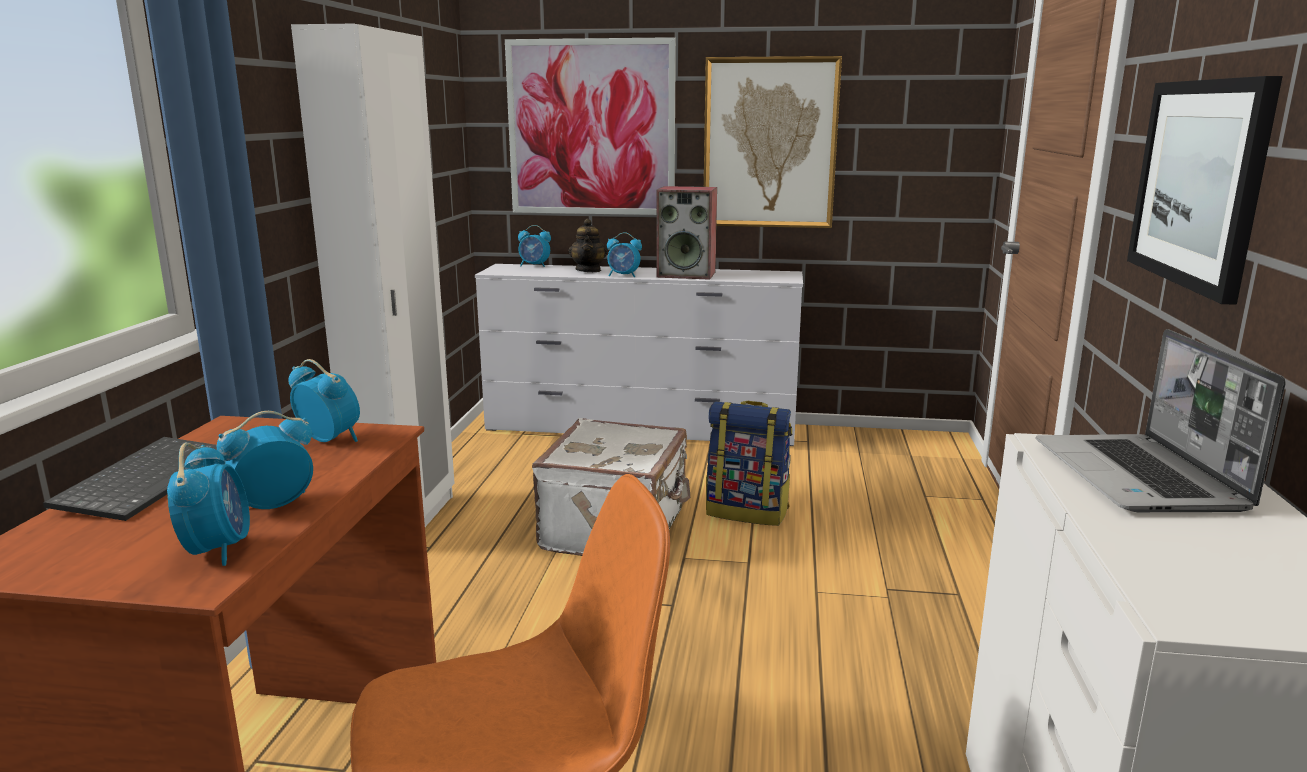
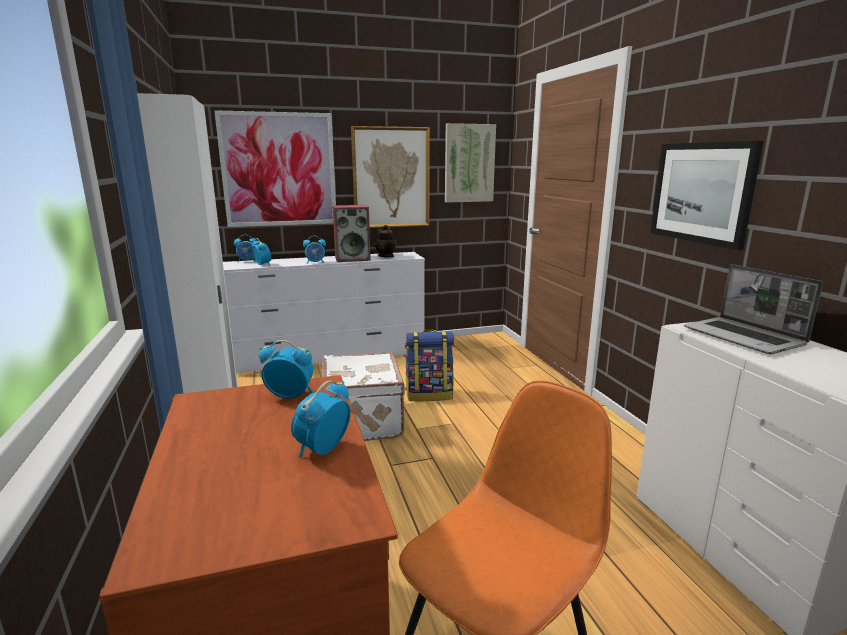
camera: 25 degrees left, 0 degrees up
(146, 480) = (191, 454): keyboard -> none
(218, 550) = (333, 491): alarm clock -> alarm clock (262, 265)
(588, 270) = (288, 261): teapot -> teapot (386, 256)
(917, 120) = (469, 163): none -> picture

